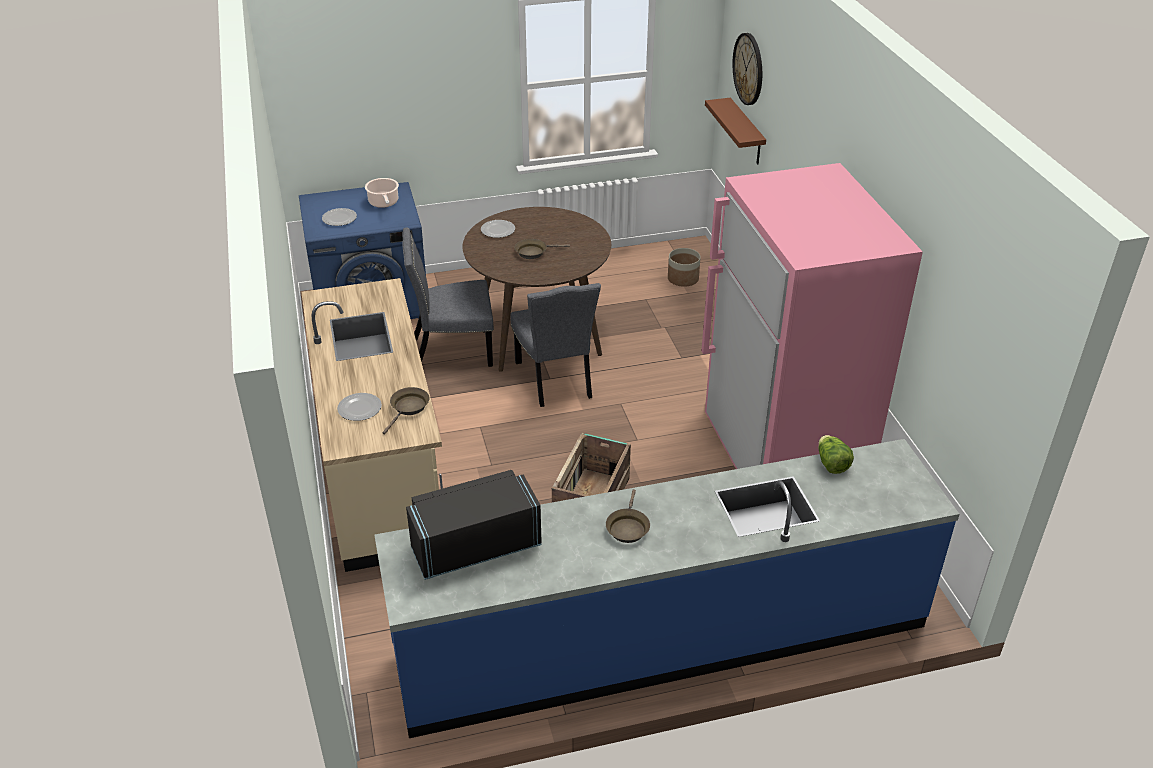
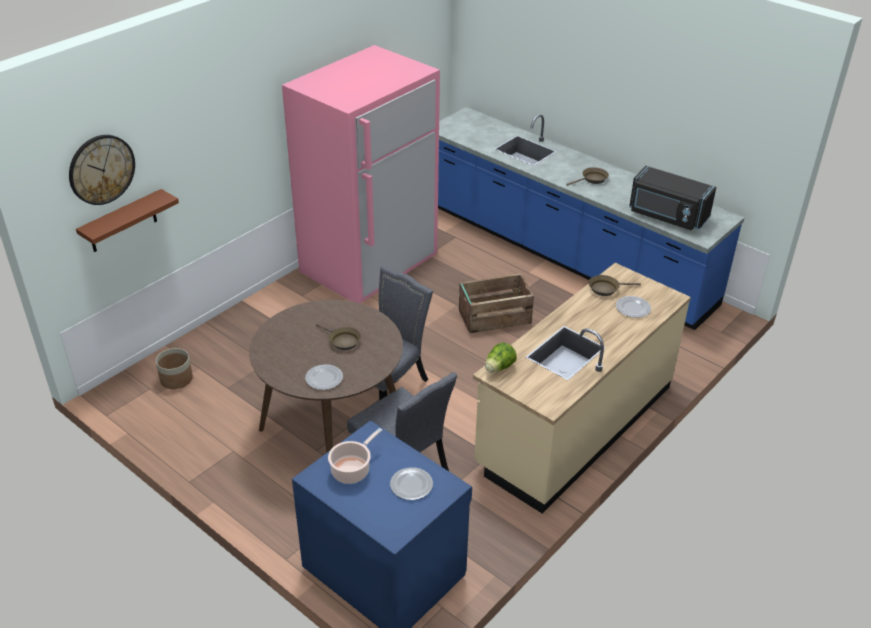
camera: 125 degrees left, 0 degrees up
(831, 464) = (470, 141): lettuce -> lettuce (499, 368)

